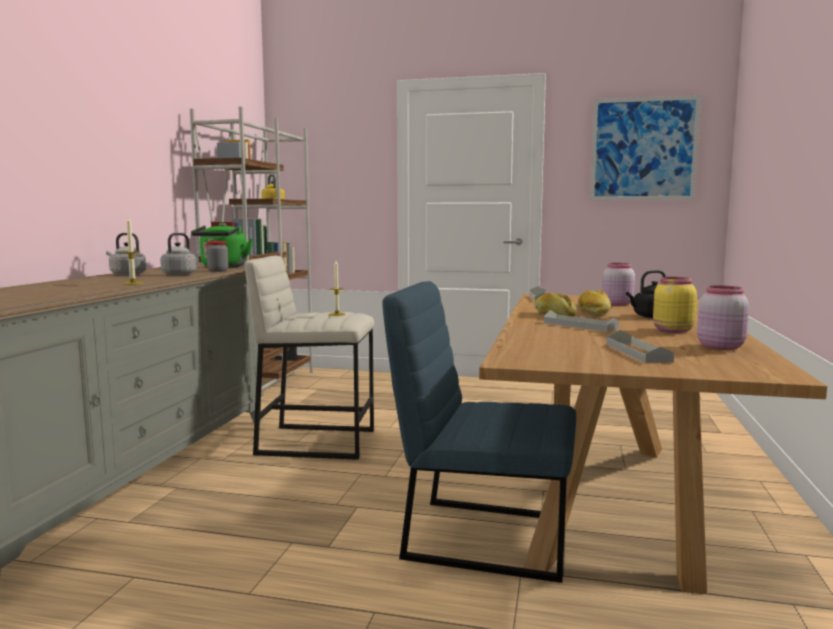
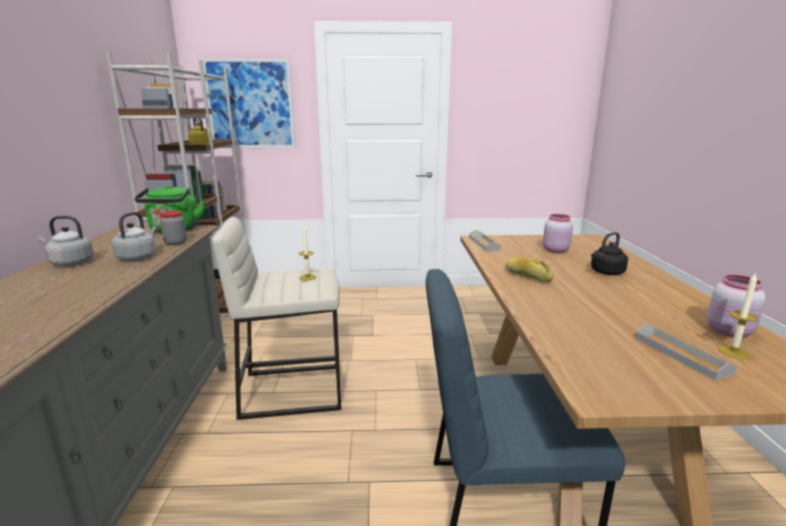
camera: 15 degrees left, 10 degrees up
(133, 283) = (91, 293): candle -> candle (733, 352)
(580, 326) = (571, 298): grey tray -> none
(593, 312) = (553, 268): bread -> none
(643, 149) = (531, 95): picture -> picture (250, 104)
(671, 330) = (652, 300): yellow jar -> none

